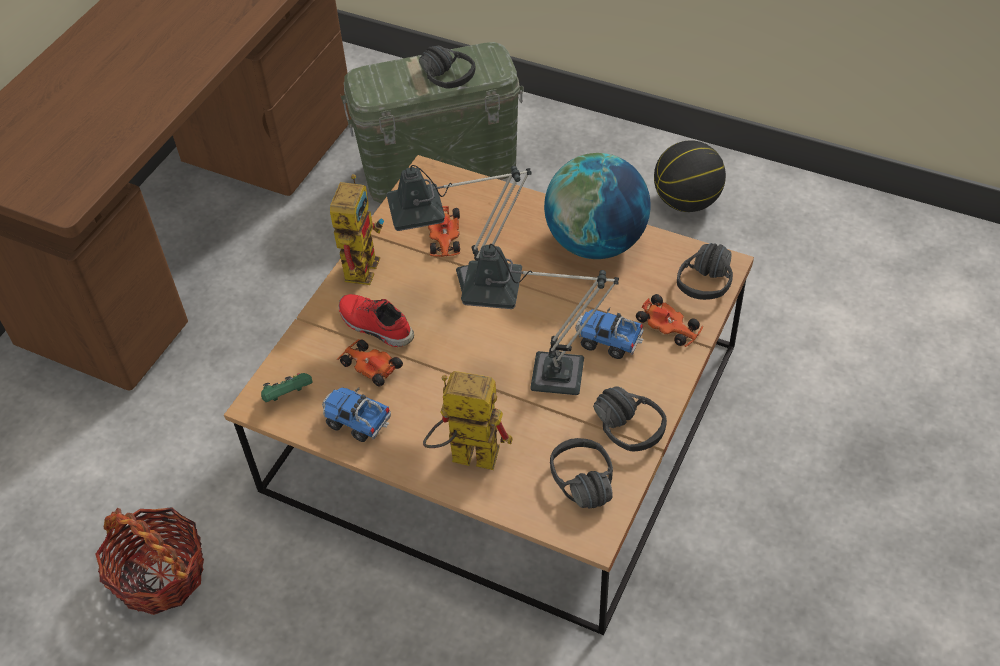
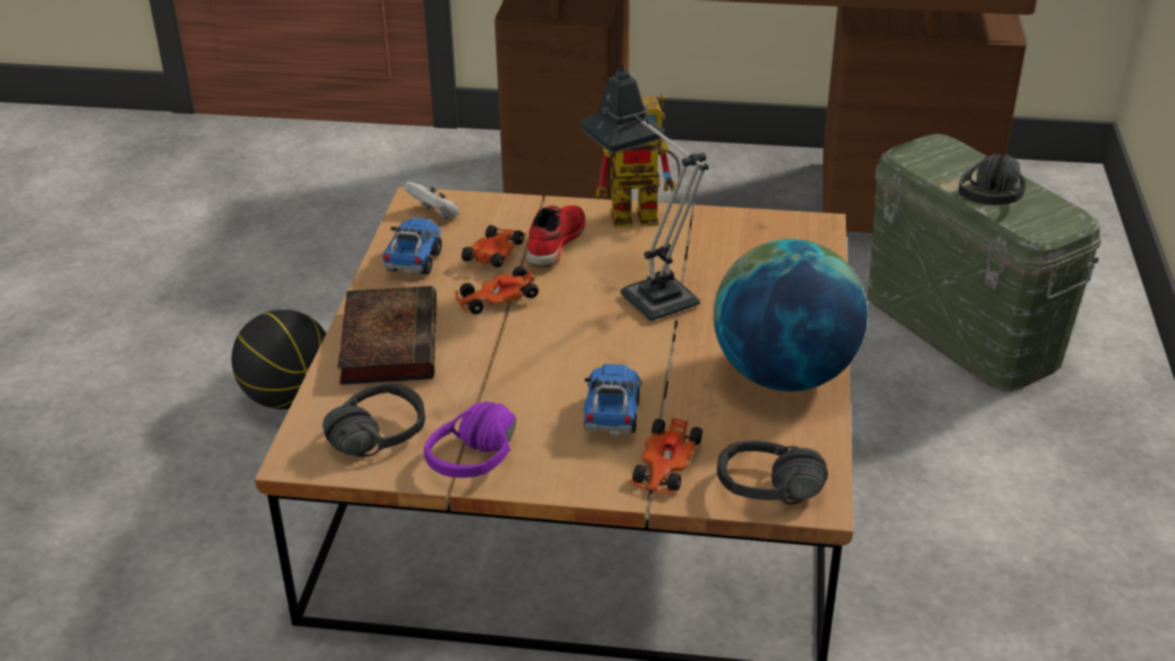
camera: 70 degrees right, 15 degrees down
(160, 575) = (303, 289): basket -> none
(288, 396) = (434, 214): green game controller -> white game controller
(444, 238) = (717, 260): toy car -> toy car (496, 299)
(464, 457) = (388, 340): toy robot -> book
(542, 374) = (534, 373): table lamp -> none
(636, 420) = (488, 463): black headphones -> purple headphones
(686, 201) = (1086, 572): basketball -> basketball (290, 398)

